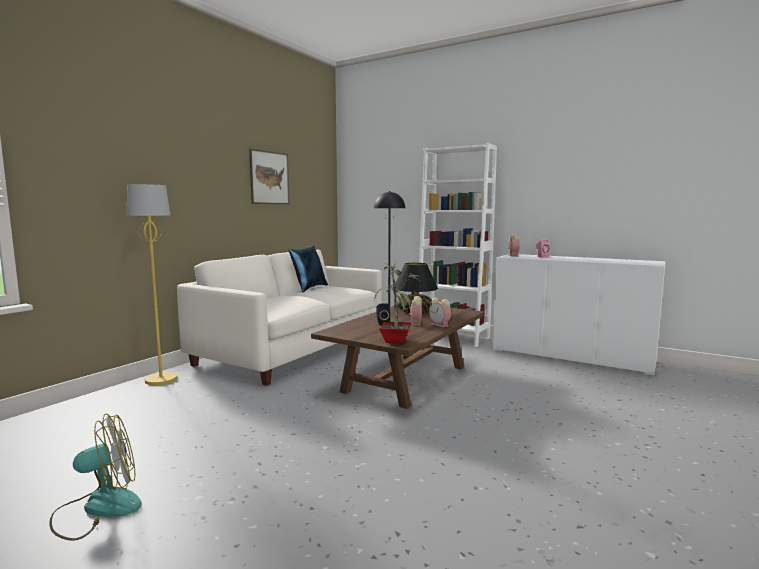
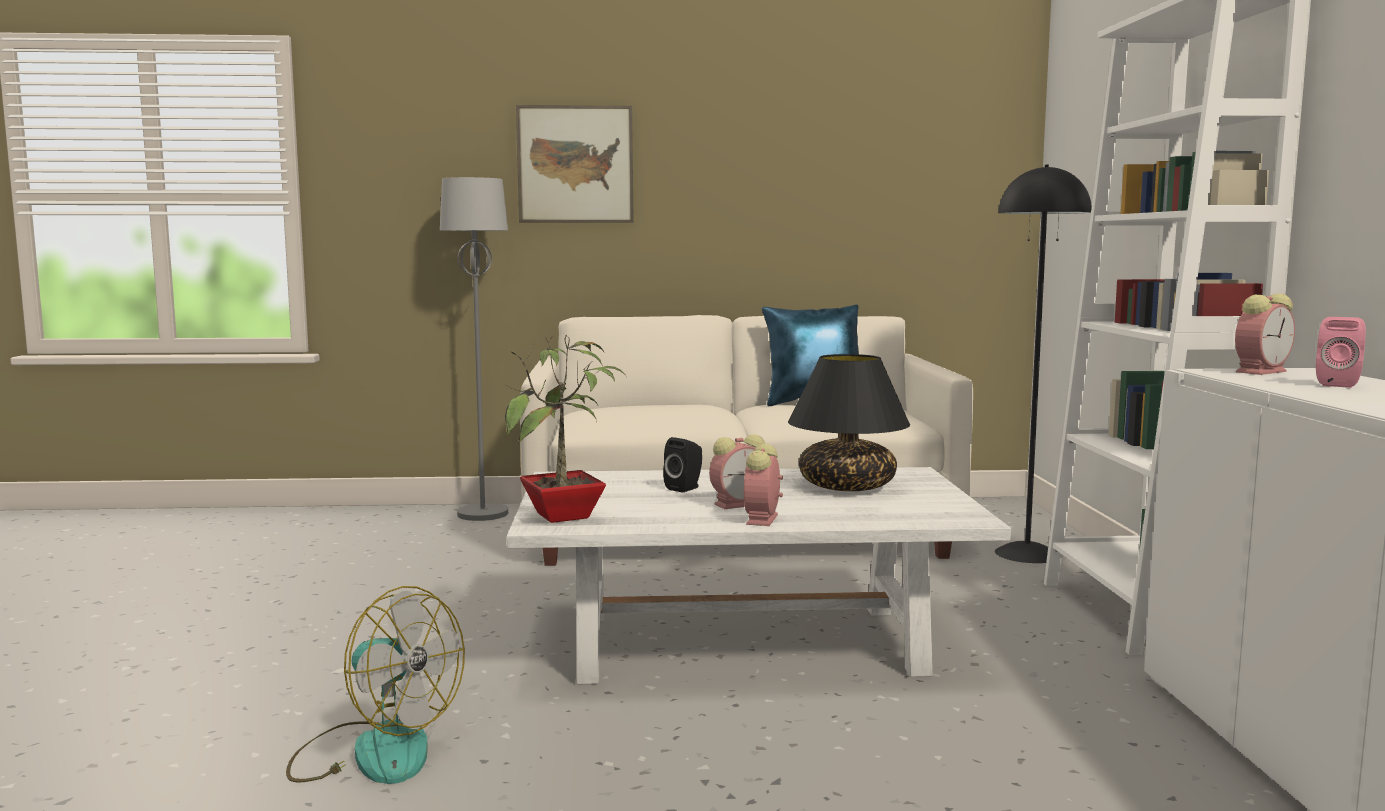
camera: 55 degrees right, 0 degrees up
(98, 508) = (85, 614): fan -> fan (374, 751)
(161, 380) = (483, 514): yellow floor lamp -> grey floor lamp
(269, 178) = (799, 151): picture -> picture (575, 164)
(406, 379) = (745, 643): brown coffee table -> white coffee table

